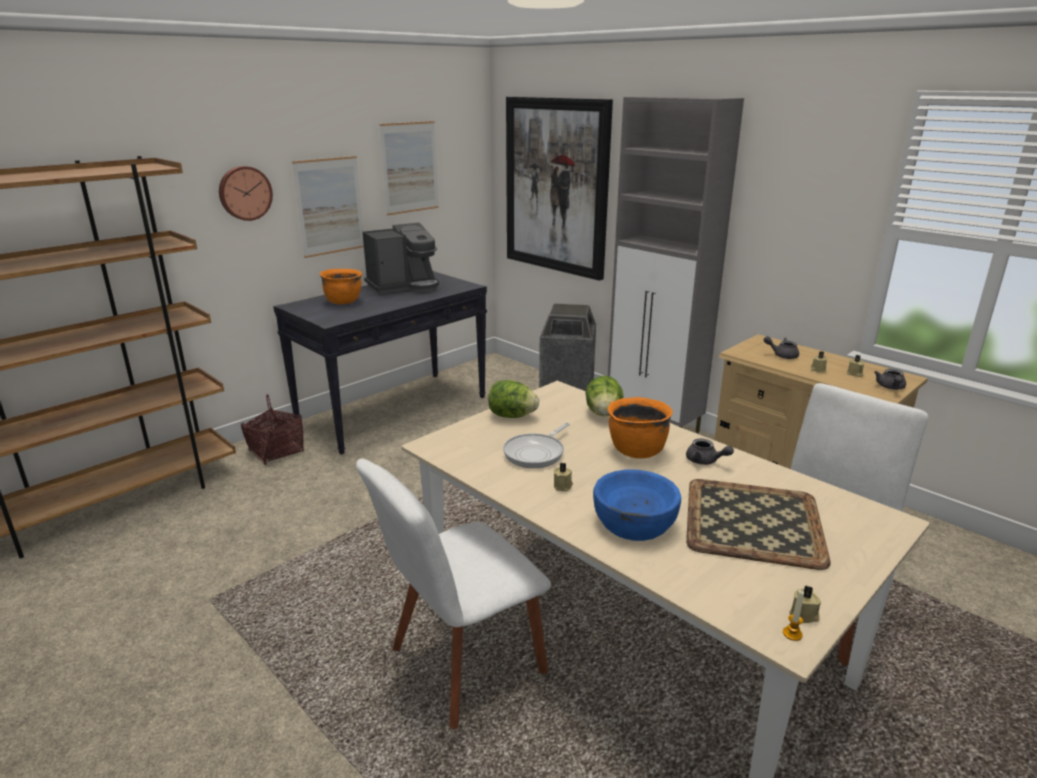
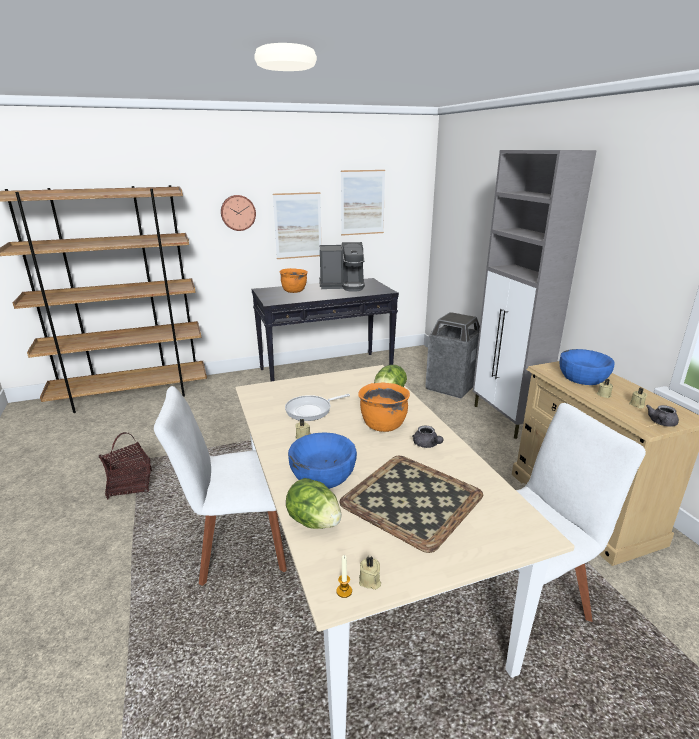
camera: 25 degrees right, 0 degrees up
(276, 451) = (237, 383): basket -> basket (130, 484)
(512, 416) = (323, 382): lettuce -> lettuce (314, 522)
(556, 186) = (468, 222): picture -> none
(782, 355) = (582, 377): grey teapot -> blue bowl

